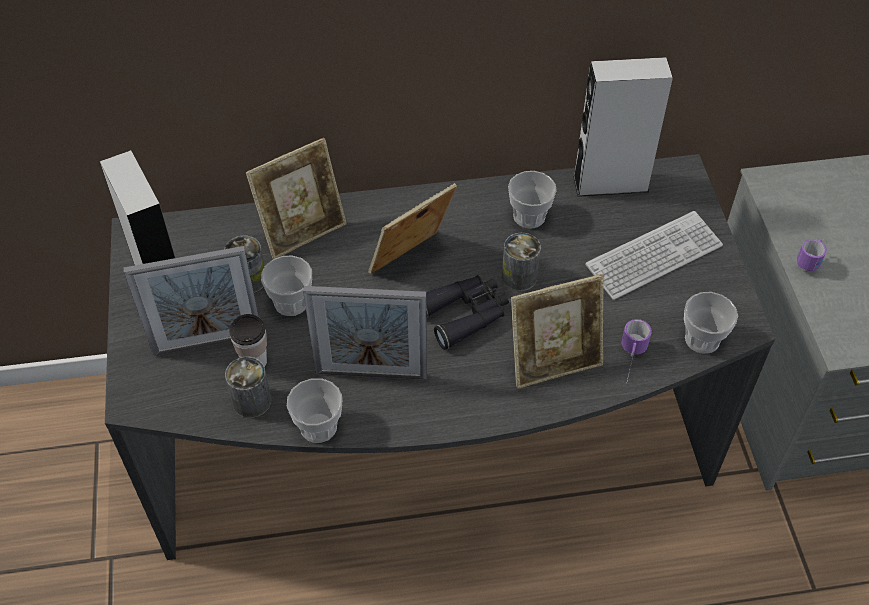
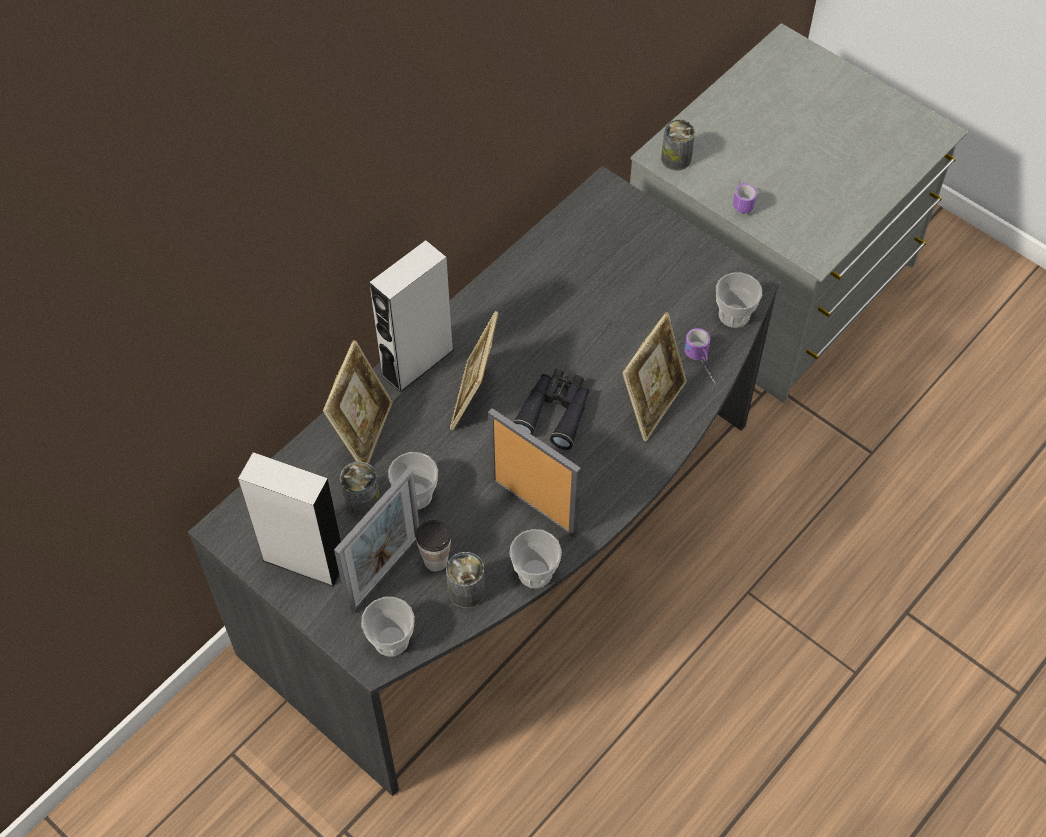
camera: 40 degrees left, 5 degrees up
(371, 374) = (533, 506): picture frame -> picture frame turned 105 degrees counterclockwise
(519, 277) = (566, 355): can -> can (676, 159)
(529, 216) = (526, 300): cup -> cup (391, 640)
(610, 183) = (561, 233): grey speaker -> grey speaker (417, 362)
(654, 256) = (645, 273): keyboard -> none

